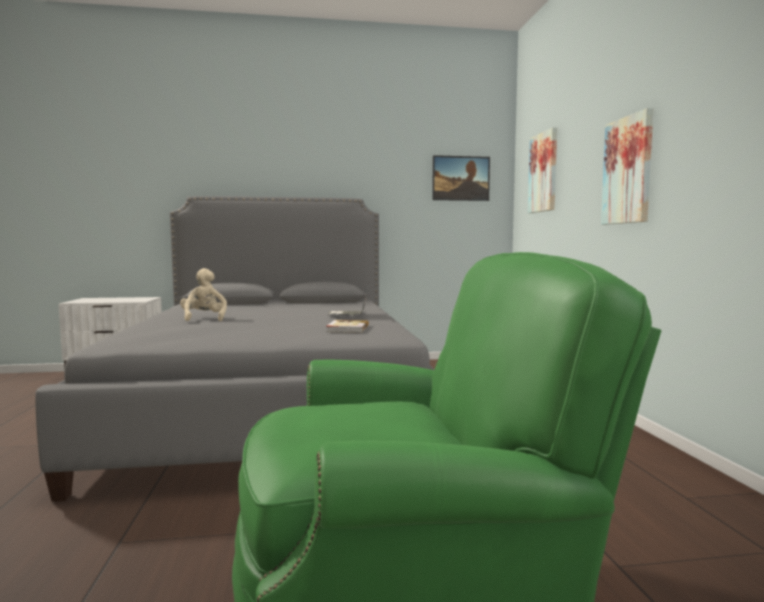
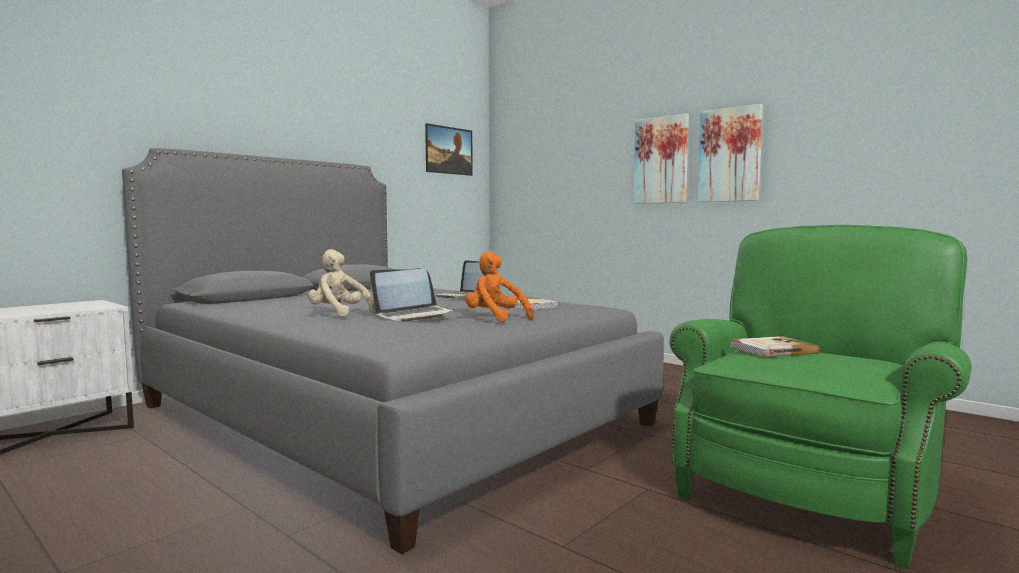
camera: 40 degrees left, 0 degrees up
(219, 325) = (414, 315): none -> laptop
(265, 335) = (495, 318): none -> orange plush toy
(359, 409) = (772, 350): none -> book
(543, 172) = (542, 152): picture -> picture (730, 155)

